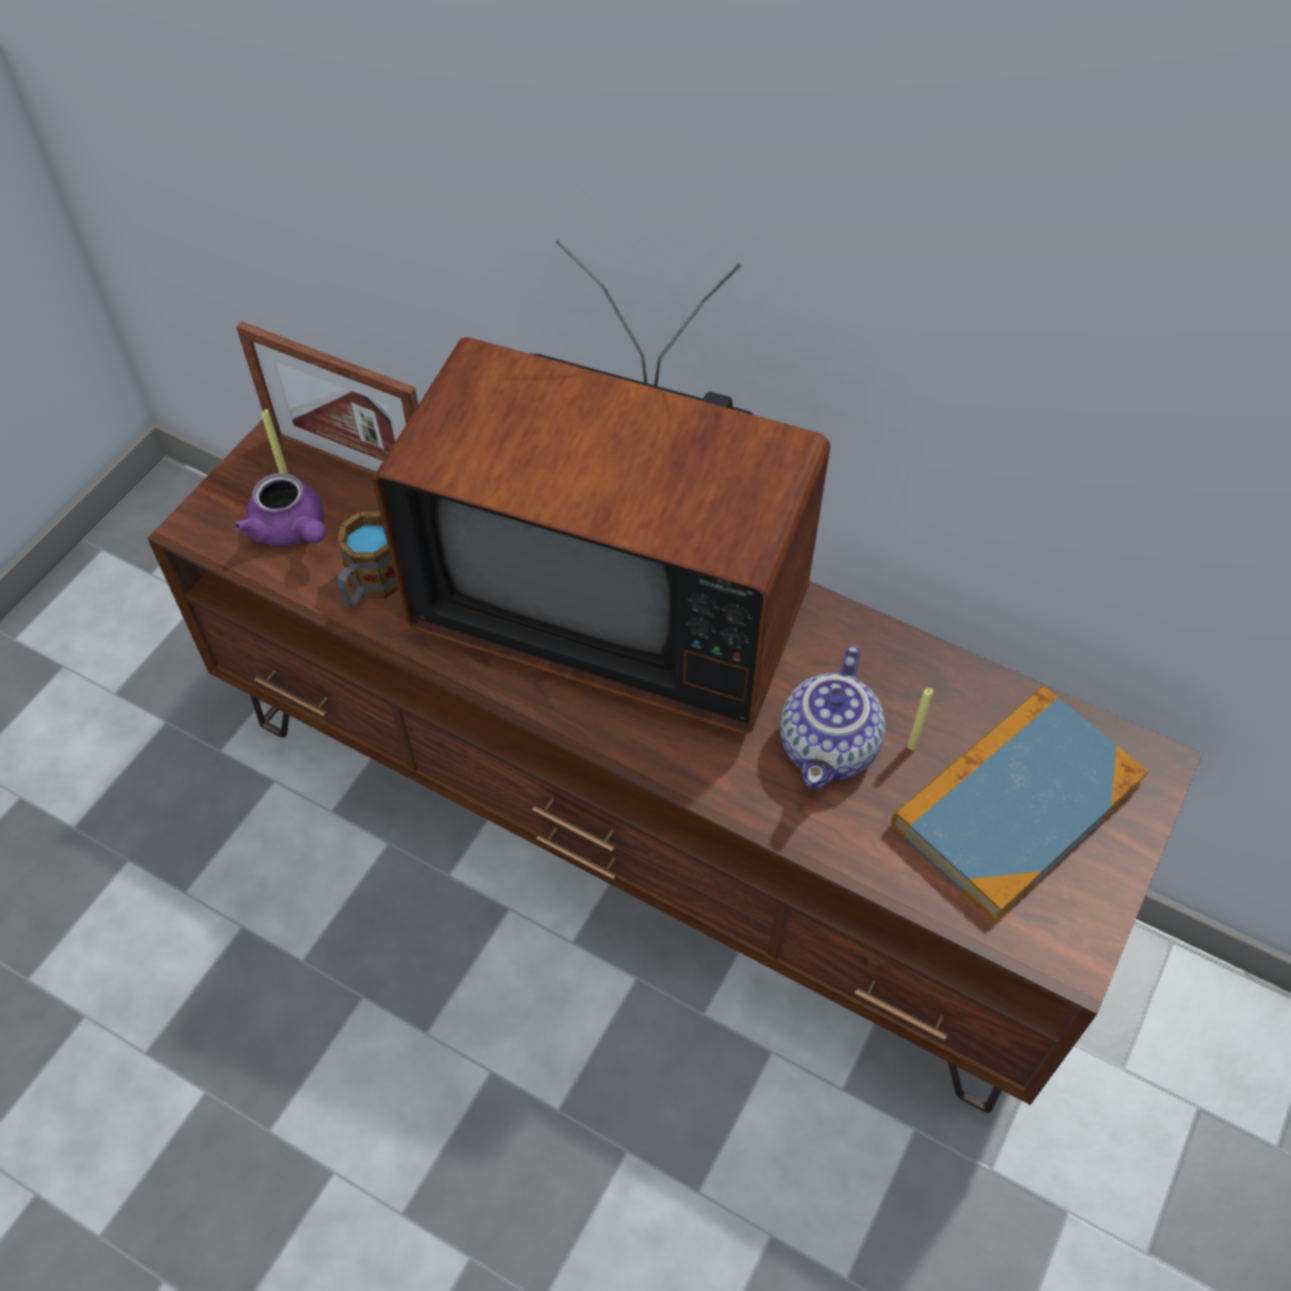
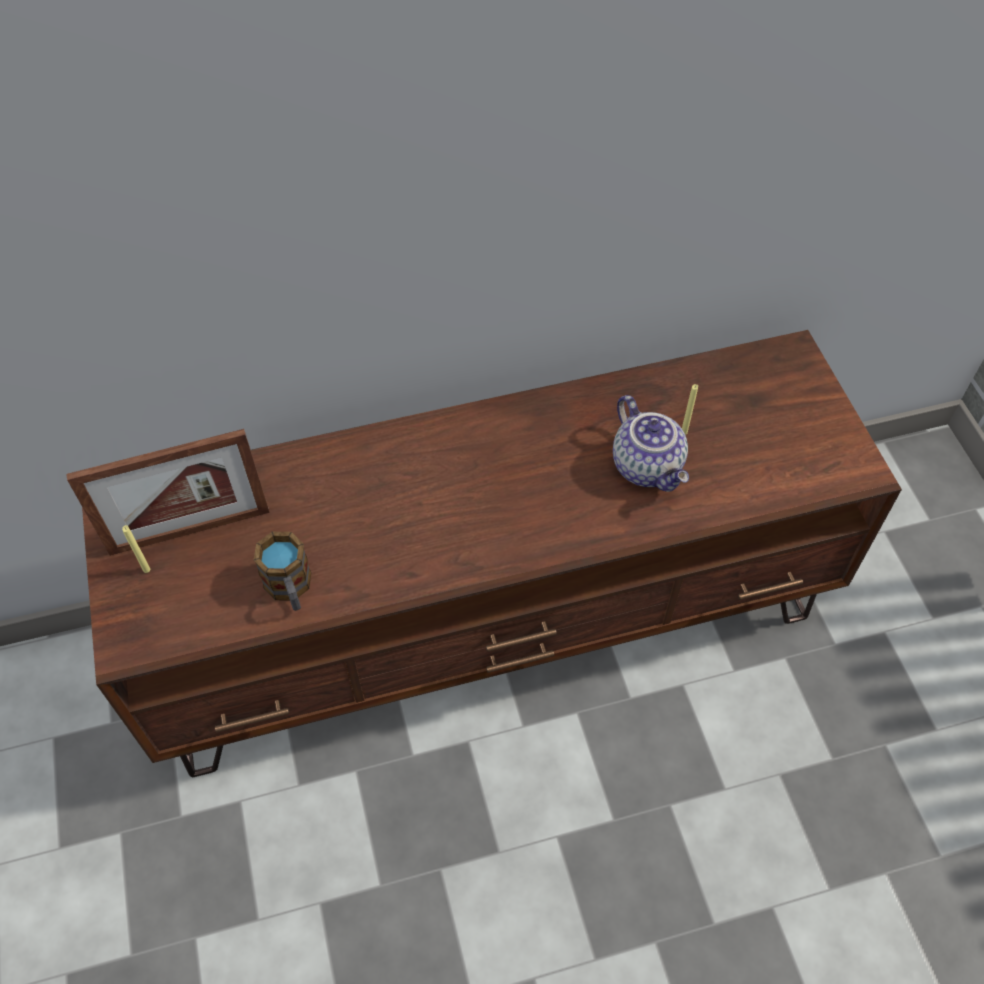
camera: 45 degrees left, 0 degrees up
(292, 531) = (196, 599): purple teapot -> none
(615, 600) = (447, 480): television -> none
(1015, 804) = (761, 421): book -> none

